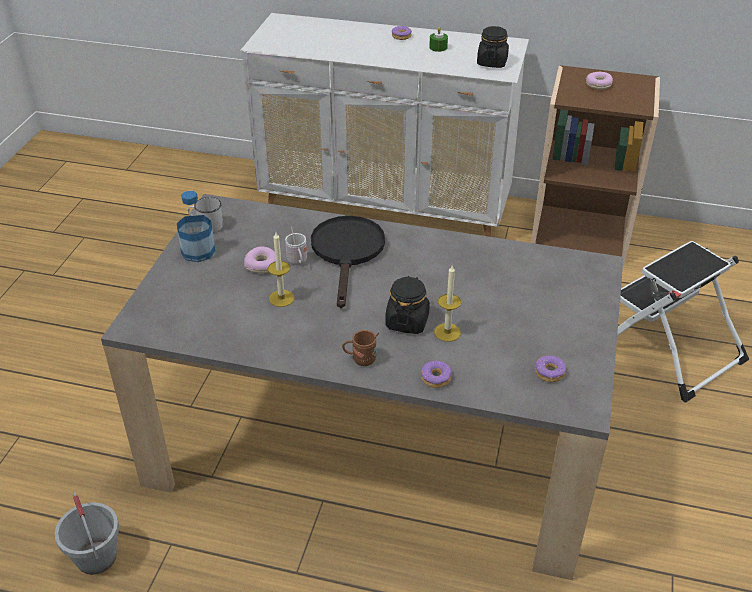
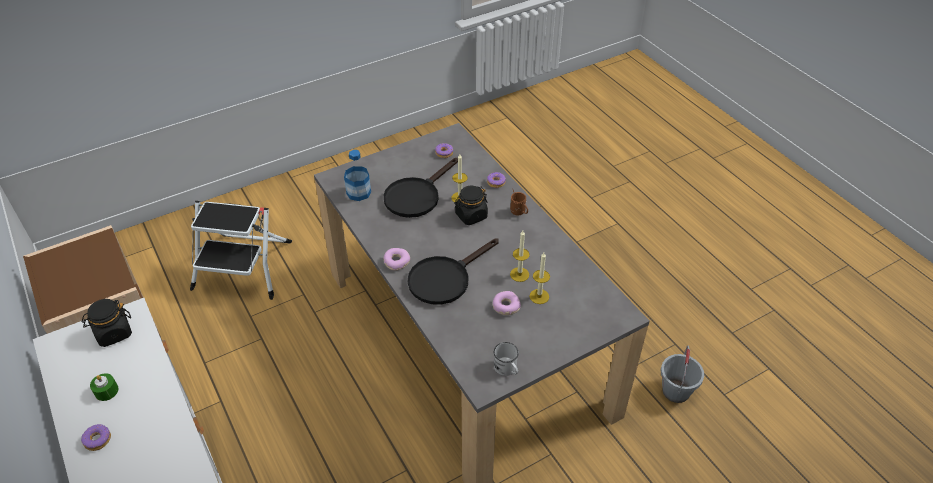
camera: 135 degrees left, 5 degrees up
(198, 251) = (535, 348): bottle -> bottle (358, 192)
(239, 291) = (539, 296): none -> candle
(298, 262) = (482, 292): white mug -> none
(493, 304) = (416, 196): none -> black frying pan
(598, 85) = (72, 280): donut -> donut (396, 262)

